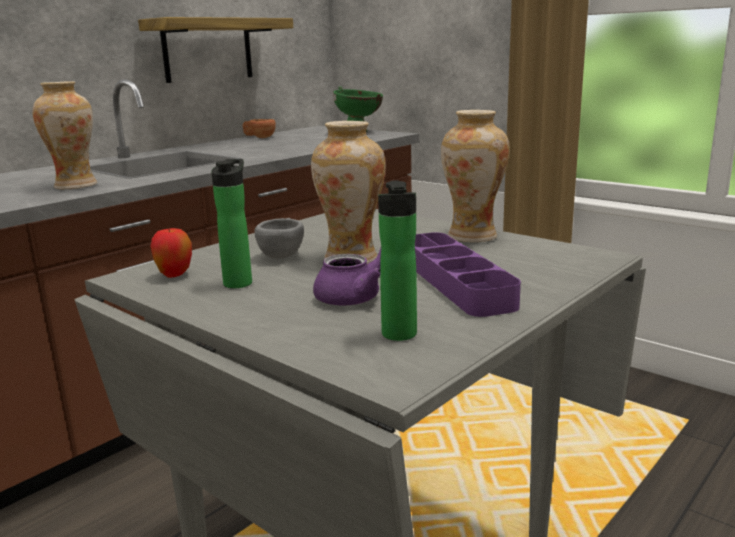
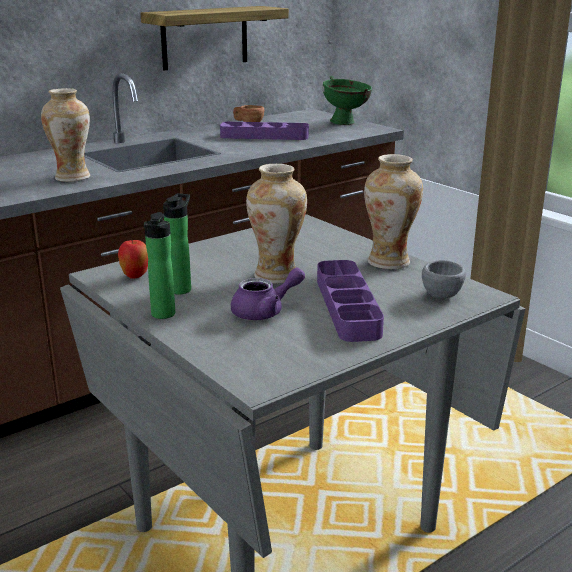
camera: 10 degrees right, 5 degrees up
(281, 144) = (264, 136): none -> purple tray
(283, 254) = (224, 264): grey cup -> grey cup (442, 293)
(400, 336) = (279, 351): bottle -> bottle (162, 316)

